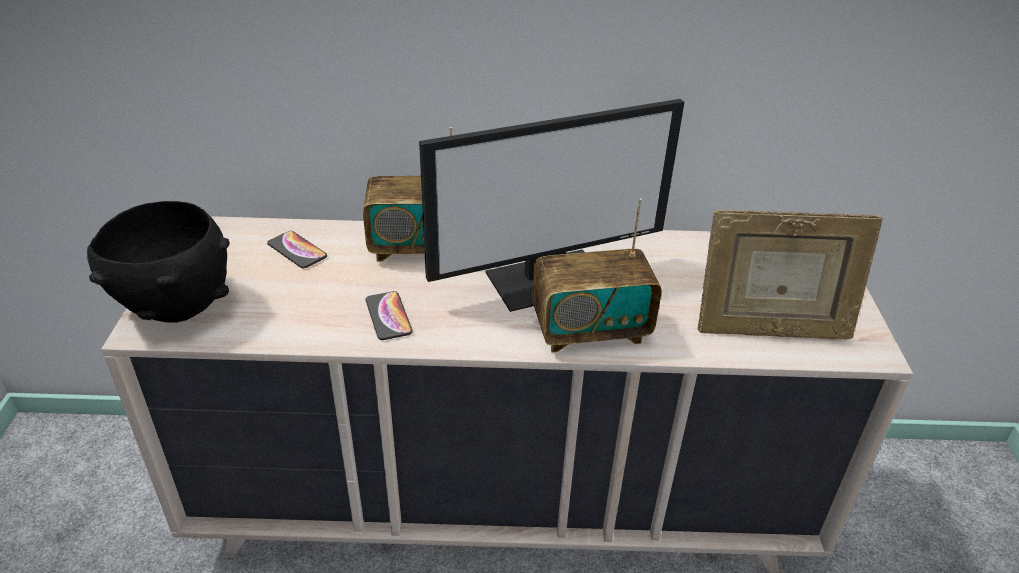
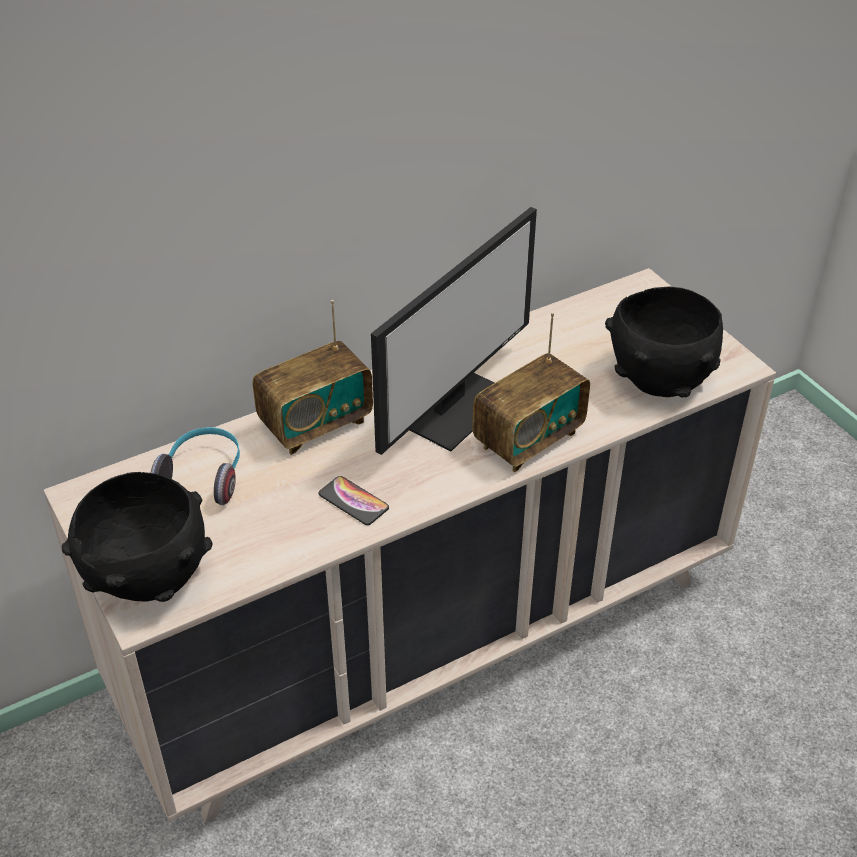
camera: 30 degrees left, 5 degrees up
(297, 250) = (204, 476): phone -> headphones
(769, 331) = (659, 380): picture frame -> black bowl

